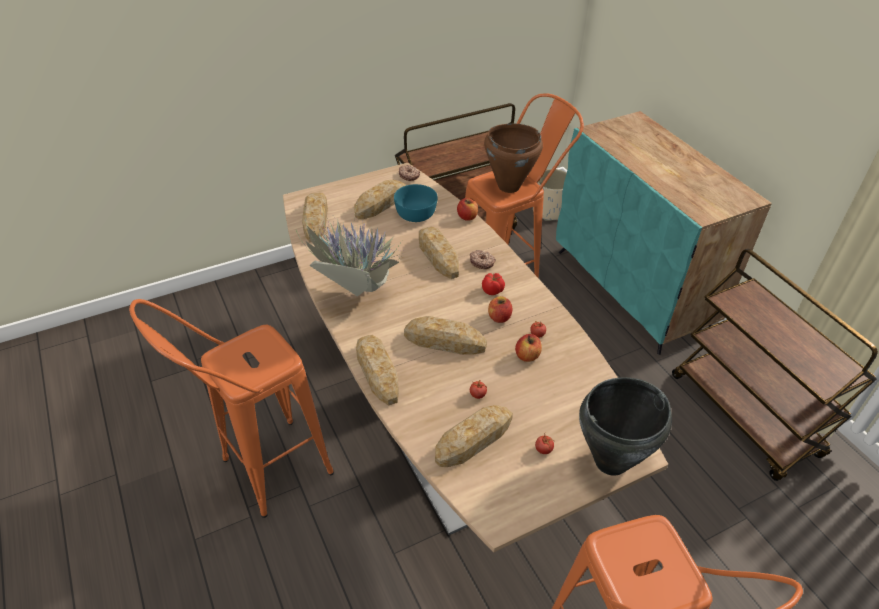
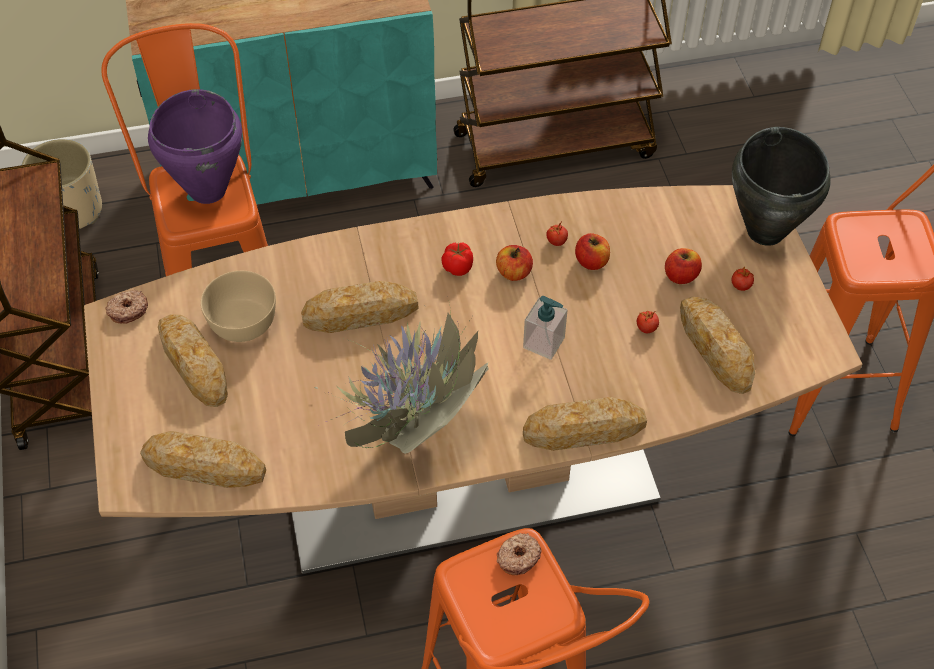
camera: 75 degrees left, 10 degrees up
(416, 213) = (242, 320): turquoise bowl -> beige bowl
(444, 341) = (544, 343): bread -> soap dispenser
(467, 217) = (277, 257): apple -> apple (680, 276)
(482, 262) = (393, 264): donut -> donut (518, 557)
(508, 186) = (207, 191): brown cooking pot -> purple cooking pot

